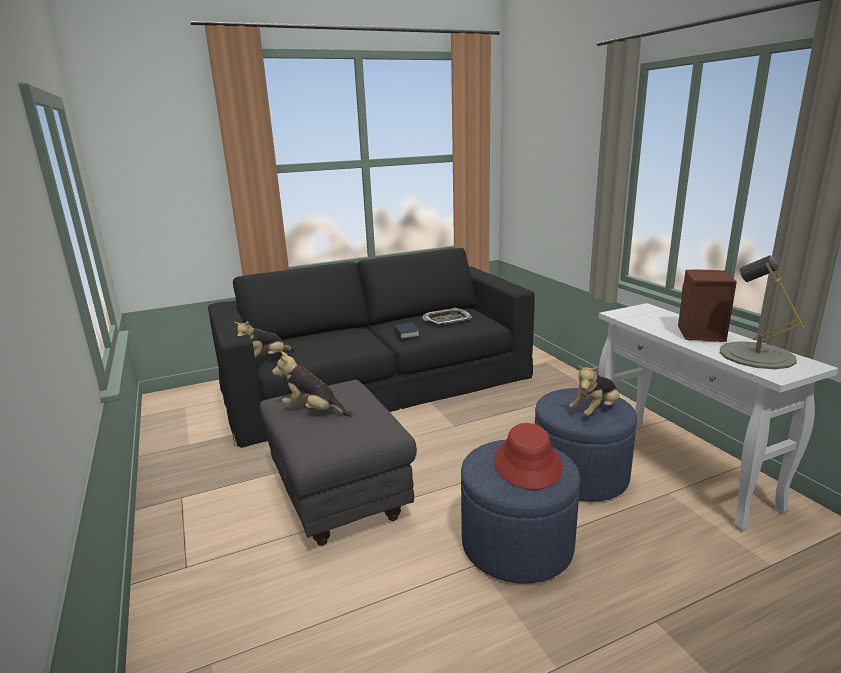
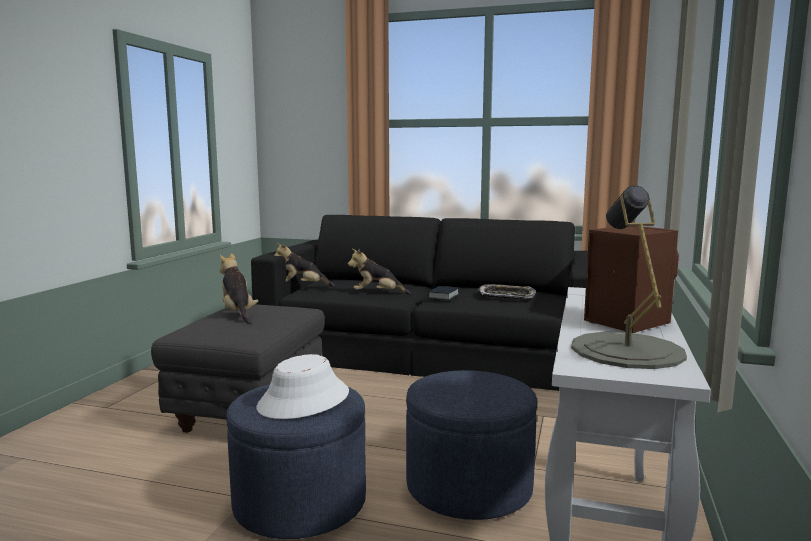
camera: 40 degrees right, 10 degrees down
(528, 464) = (304, 400): red hat -> white hat
(595, 411) = (471, 395): plush toy -> plush toy (377, 294)

